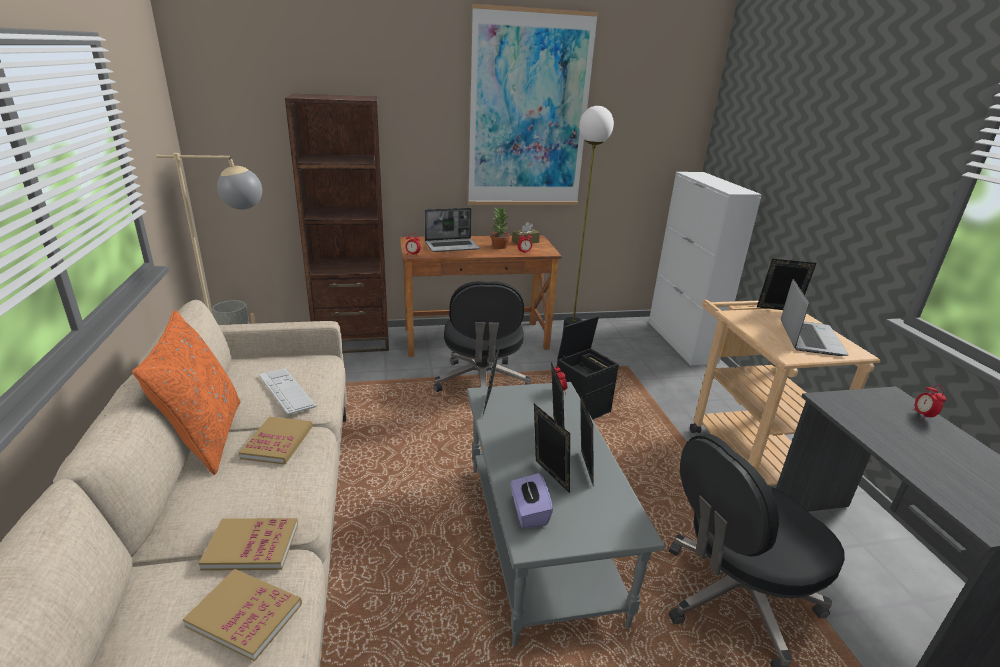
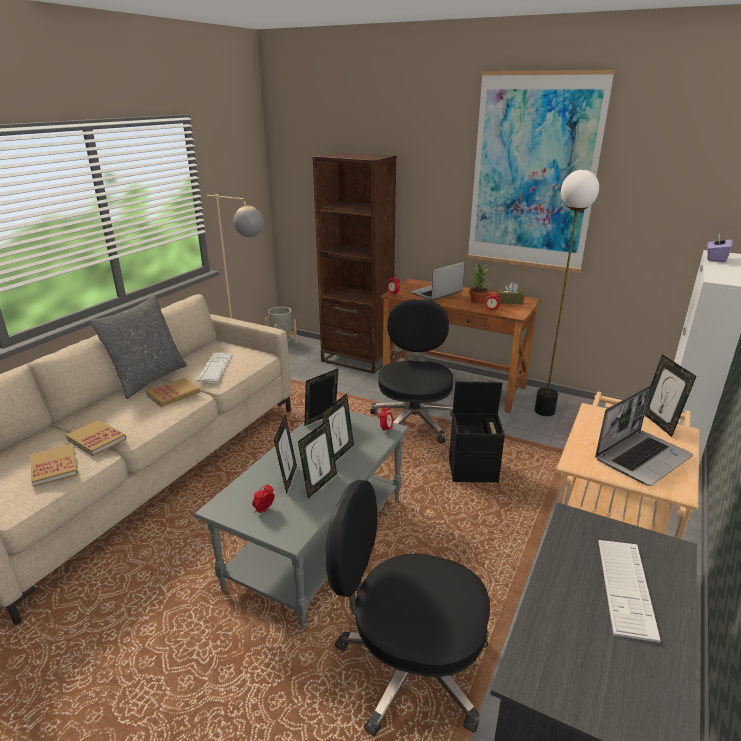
camera: 40 degrees right, 0 degrees up
(205, 437) = (148, 379): orange pillow -> grey pillow
(452, 246) = (436, 293): laptop -> laptop turned 120 degrees clockwise
(482, 384) = (414, 420): black office chair -> black office chair turned 150 degrees clockwise
(529, 512) = (244, 492): purple tissue box -> purple tissue box (715, 258)
(778, 310) = (659, 423): picture frame -> picture frame turned 150 degrees counterclockwise
(920, 433) = (625, 587): none -> keyboard
(923, 415) = (668, 579): alarm clock -> alarm clock (264, 511)

